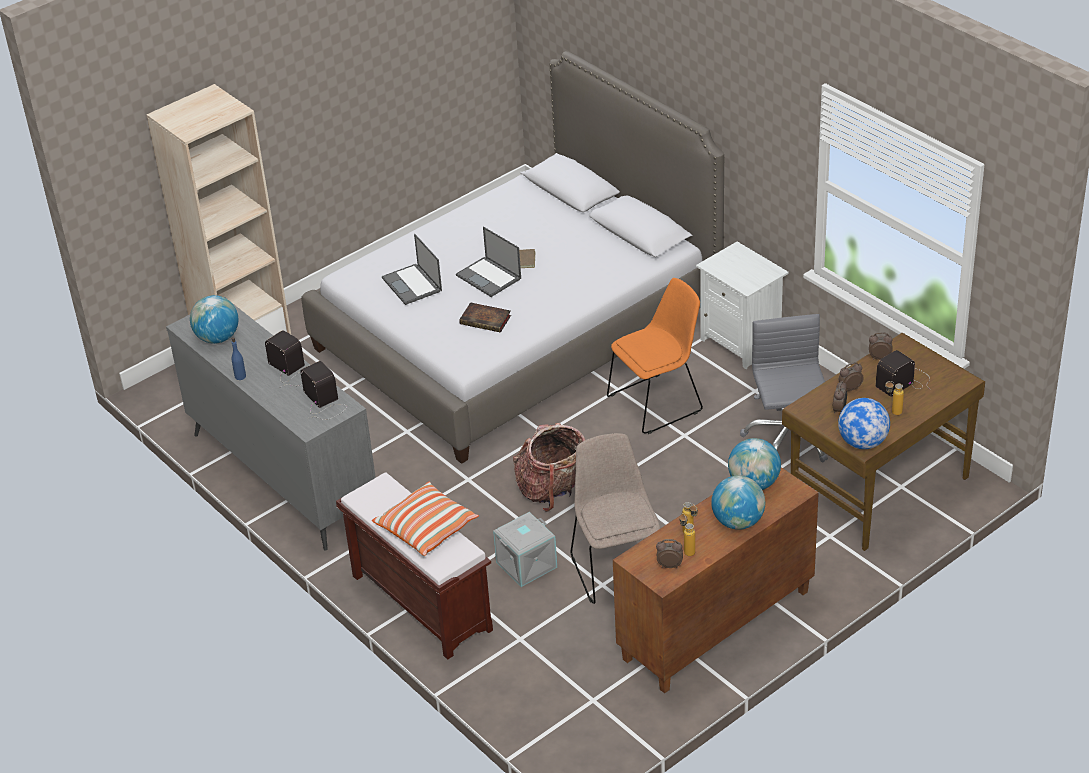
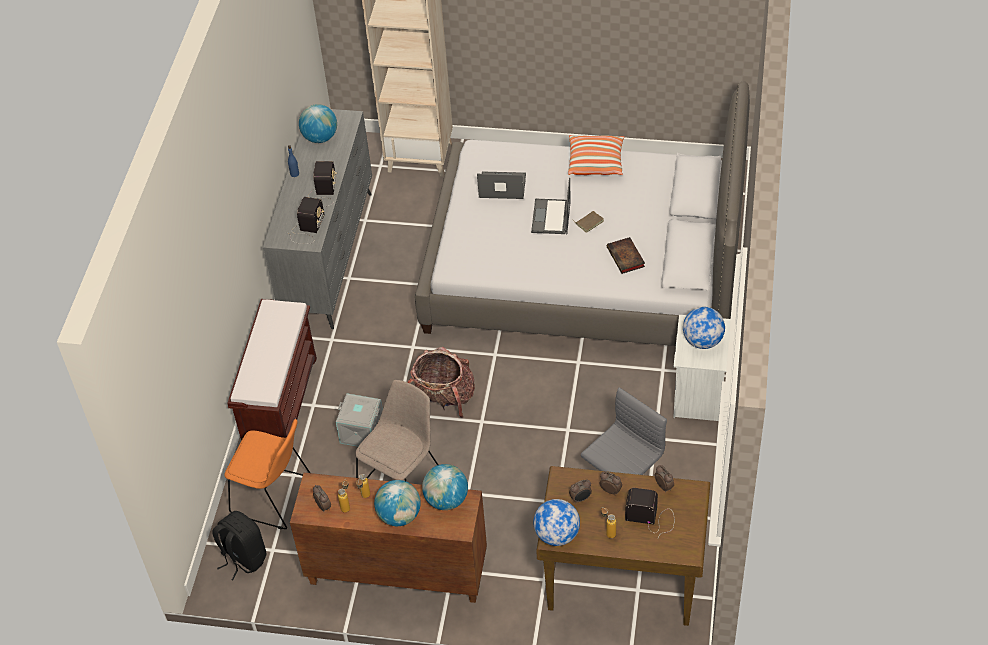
camera: 50 degrees right, 10 degrees up
(412, 285) = (501, 186): laptop -> laptop turned 75 degrees clockwise
(427, 528) = (271, 359): pillow -> pillow (596, 162)
(487, 320) = (506, 247): book -> book (626, 258)
(578, 727) = (243, 558): none -> black backpack
(657, 402) = (586, 392): orange chair -> orange chair (274, 497)
(741, 267) = (702, 341): none -> globe

